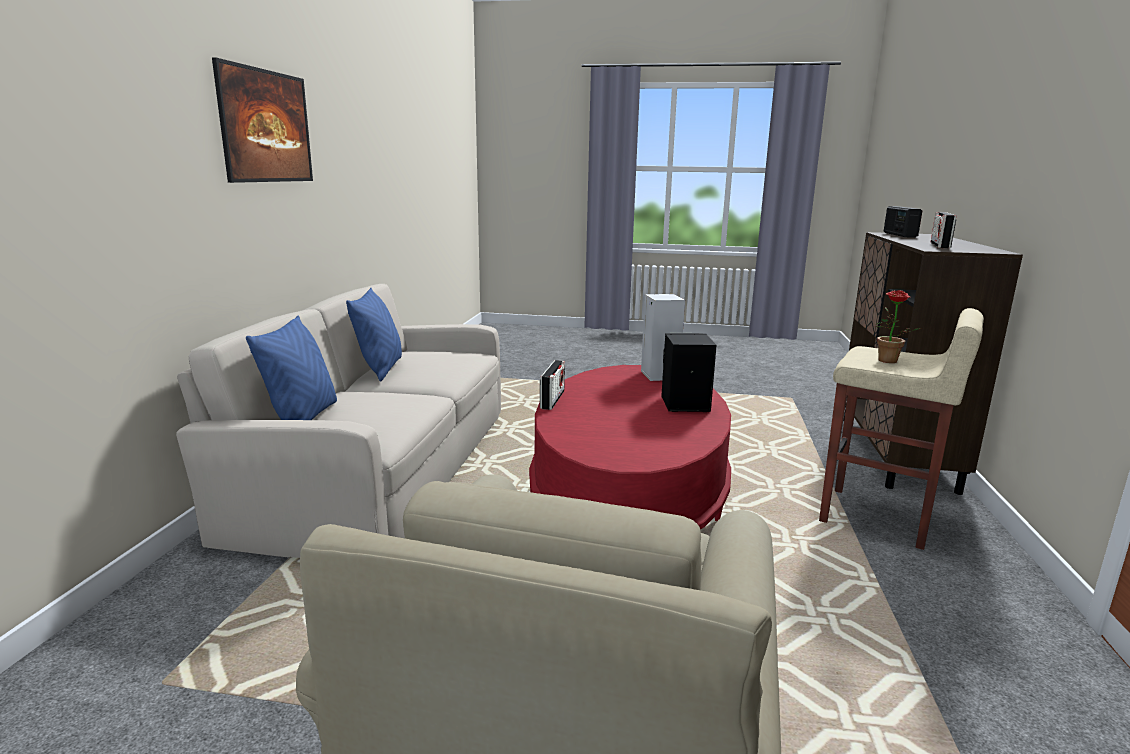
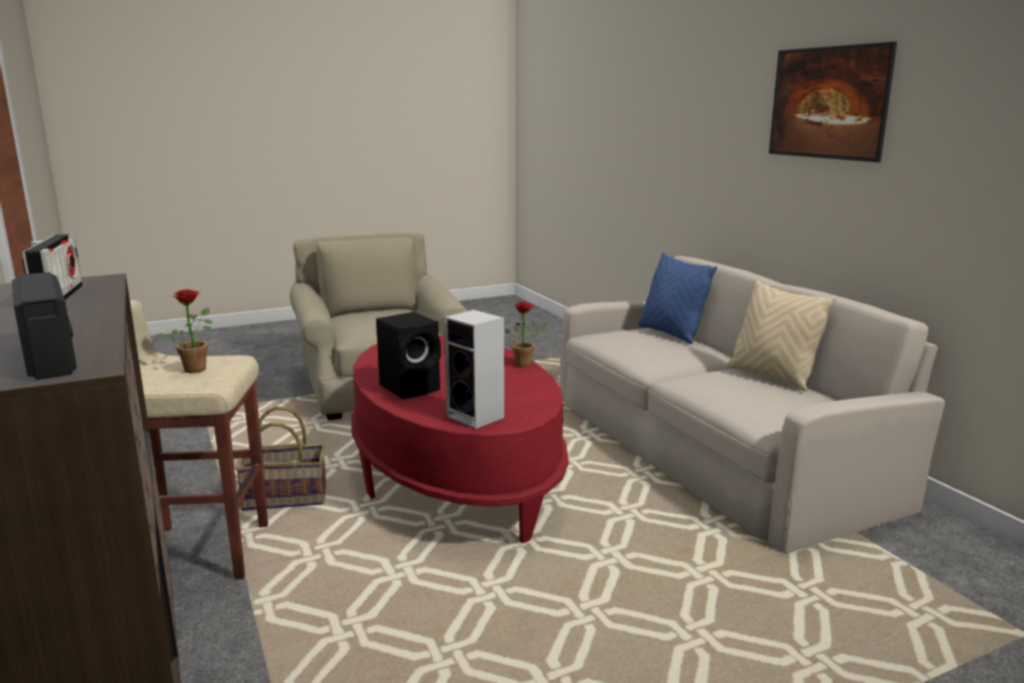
camera: 145 degrees right, 0 degrees up
(380, 369) = (772, 377): blue pillow -> beige pillow
(552, 400) = (526, 364): radio -> potted plant
(801, 543) = (286, 497): none -> basket

